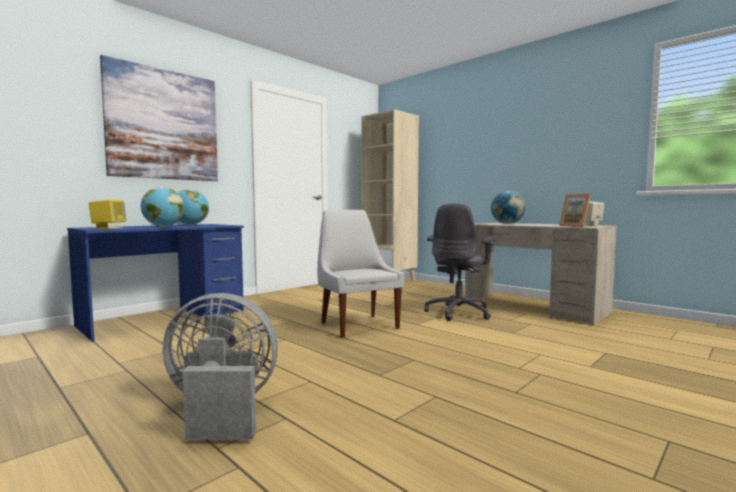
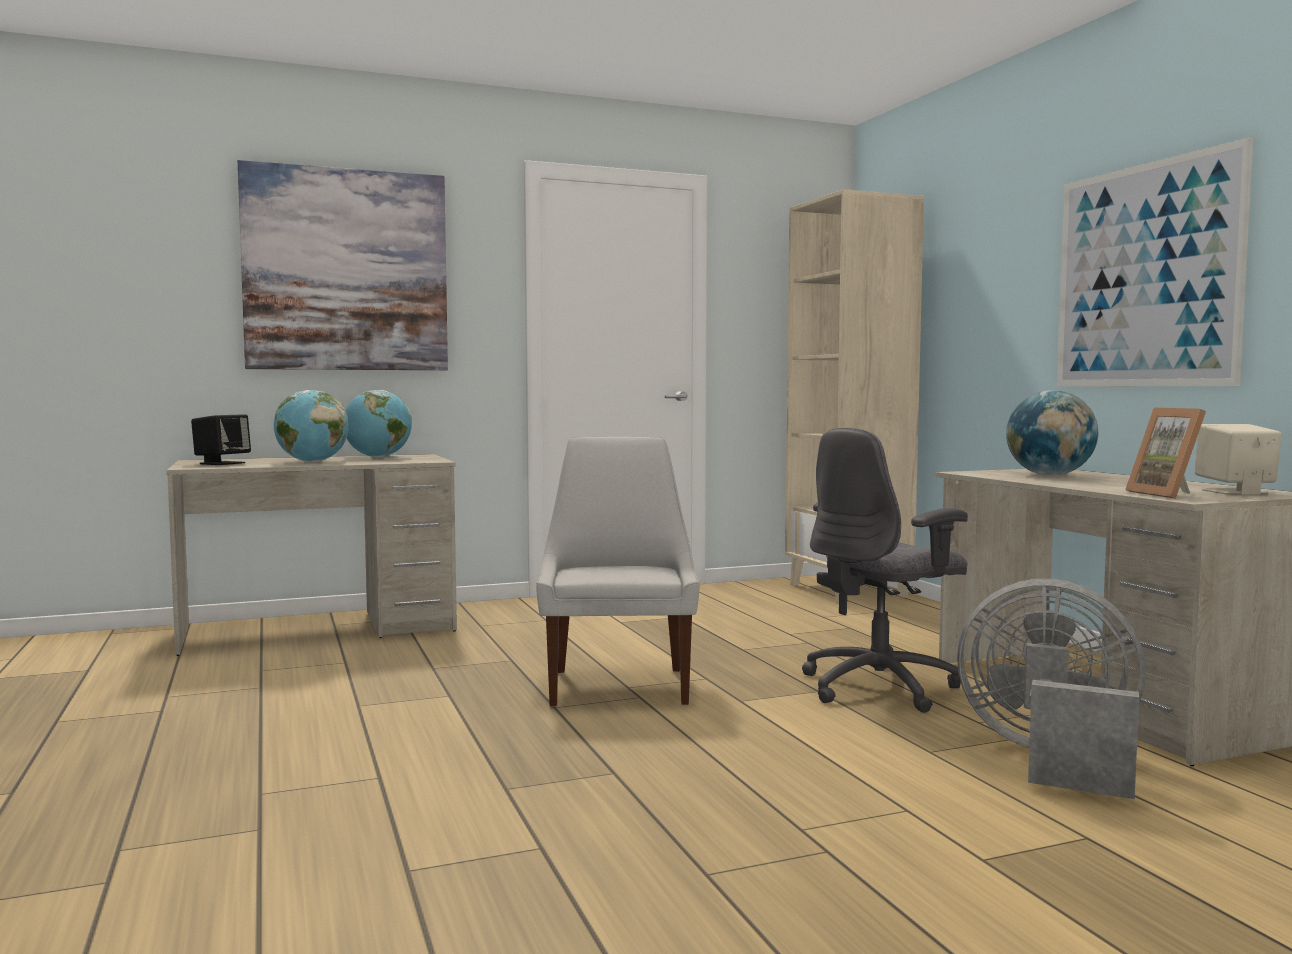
camera: 25 degrees right, 0 degrees up
(108, 228) = (222, 463): yellow speaker -> black speaker
(164, 318) = (320, 629): blue desk -> beige desk
(221, 410) = (195, 796): grey fan -> grey fan (1050, 758)
(525, 149) = (1145, 275): none -> picture

